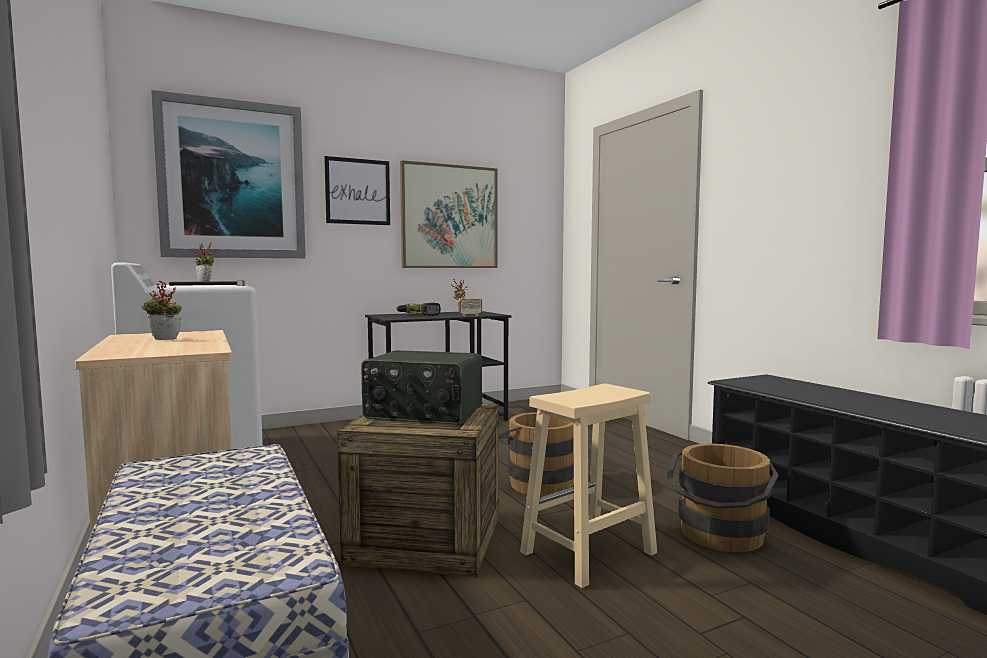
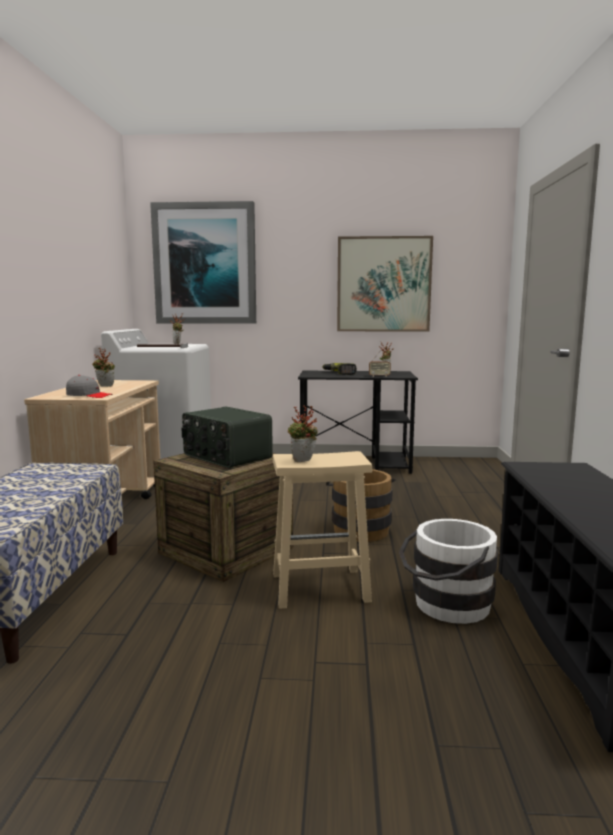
camera: 30 degrees right, 5 degrees up
(183, 350) = (89, 396): none -> grey cap
(358, 191) = (300, 266): picture -> none
(583, 399) = (303, 461): none -> potted plant
(719, 537) = (446, 605): brown bucket -> white bucket

